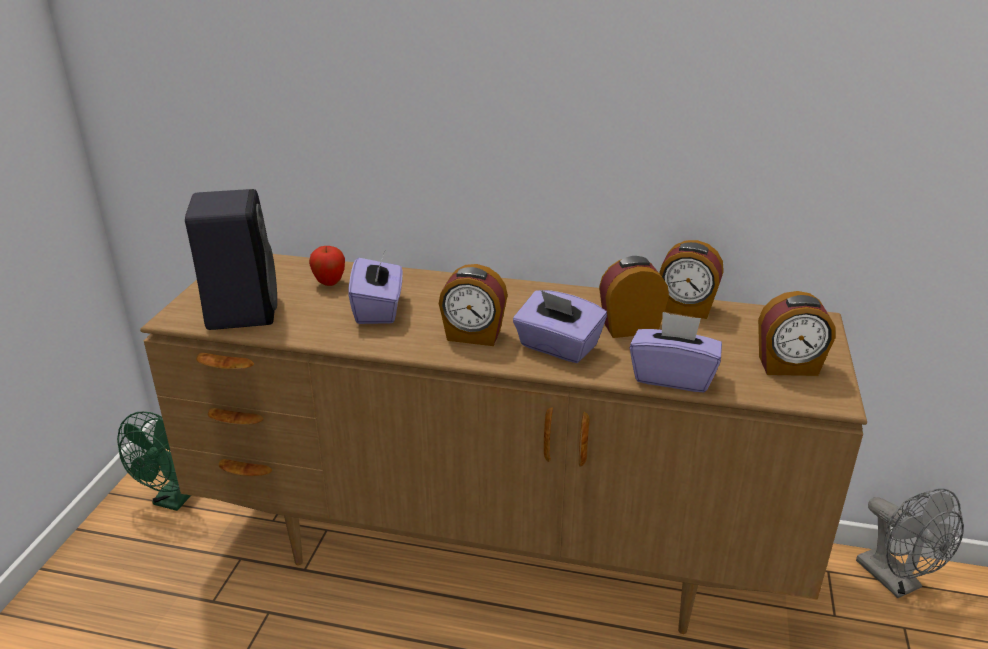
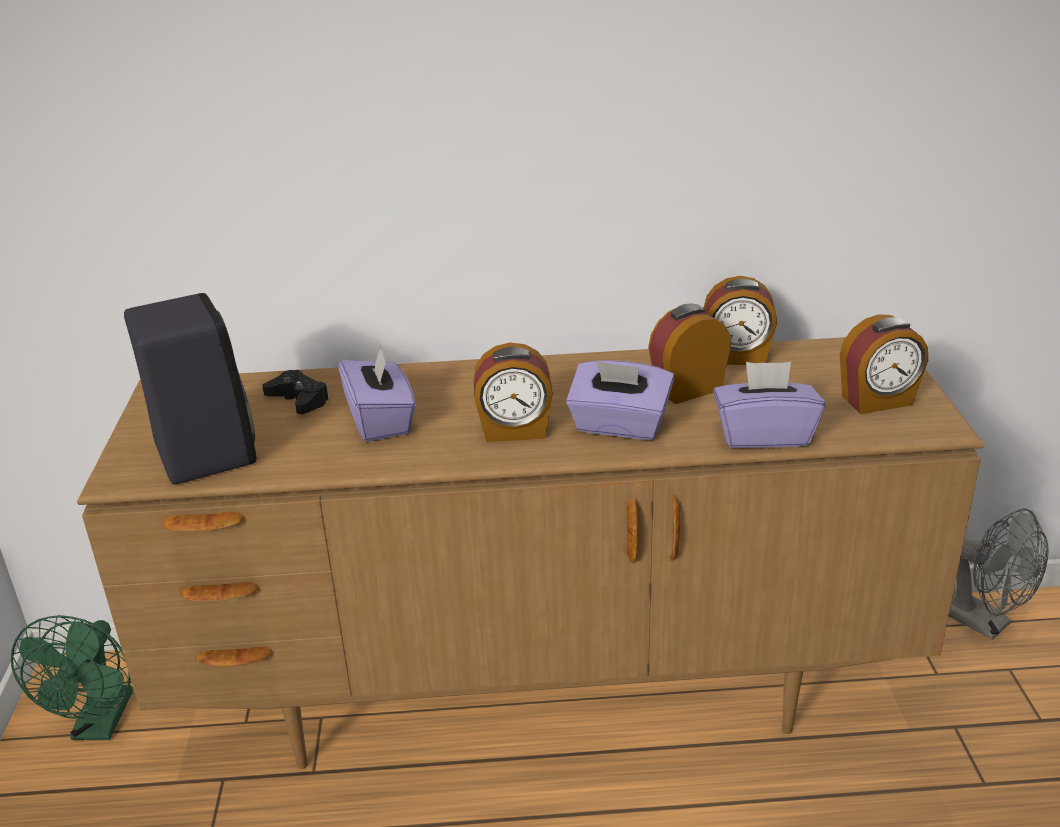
camera: 15 degrees left, 0 degrees up
(329, 283) = (299, 400): apple -> black game controller

